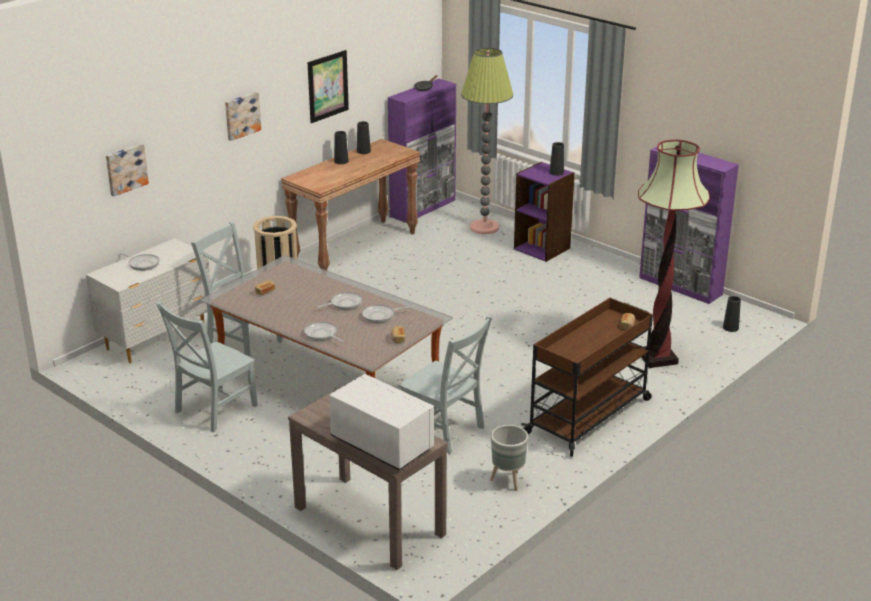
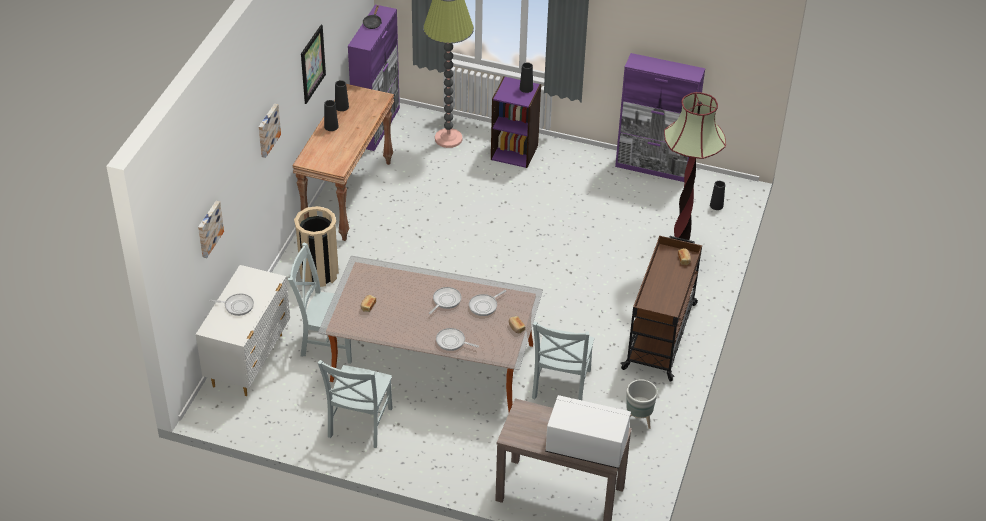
camera: 25 degrees left, 15 degrees up
(445, 431) = (560, 386): grey chair -> grey chair turned 90 degrees clockwise

